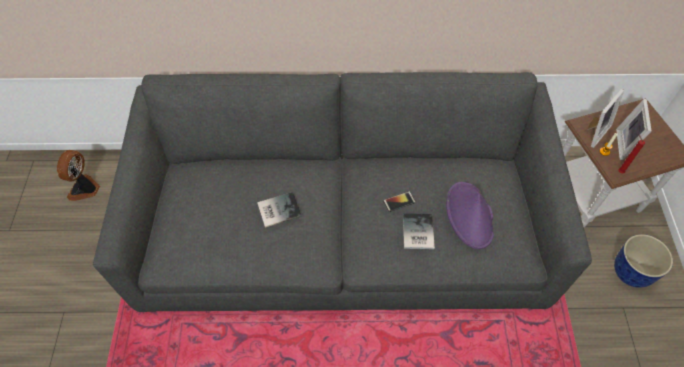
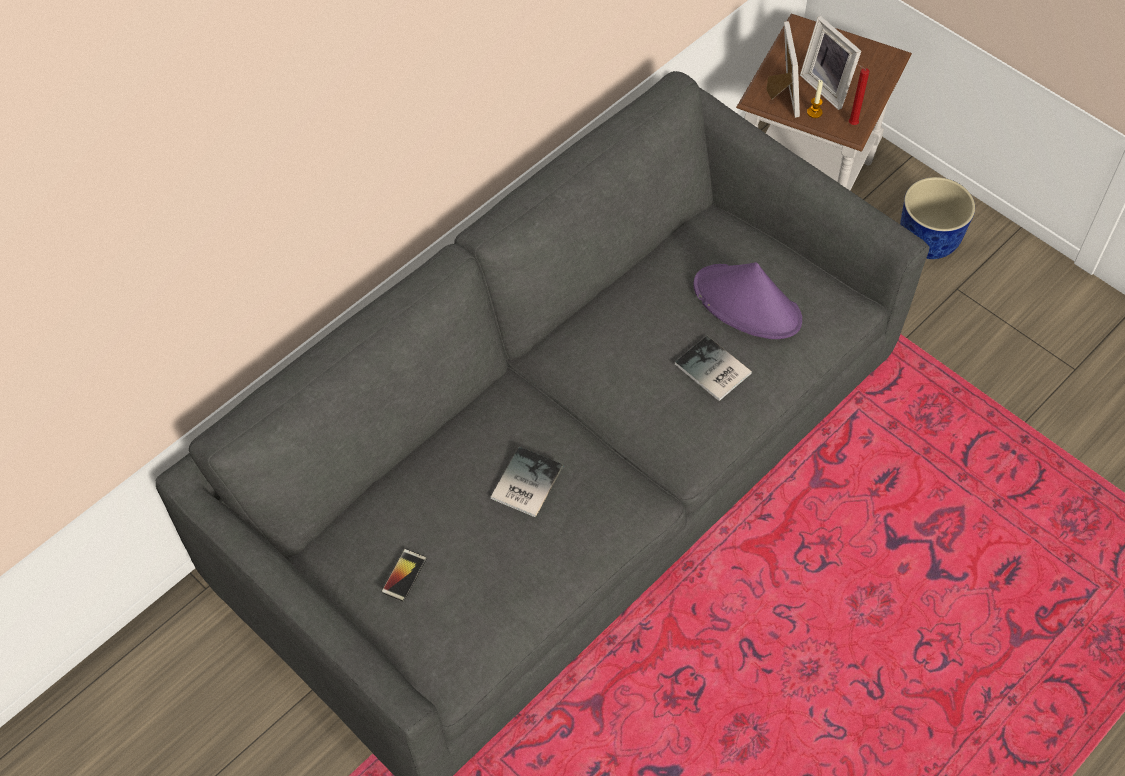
camera: 45 degrees left, 0 degrees up
(85, 189) = (132, 733): fan -> none
(399, 201) = (654, 352): phone -> phone (404, 575)

